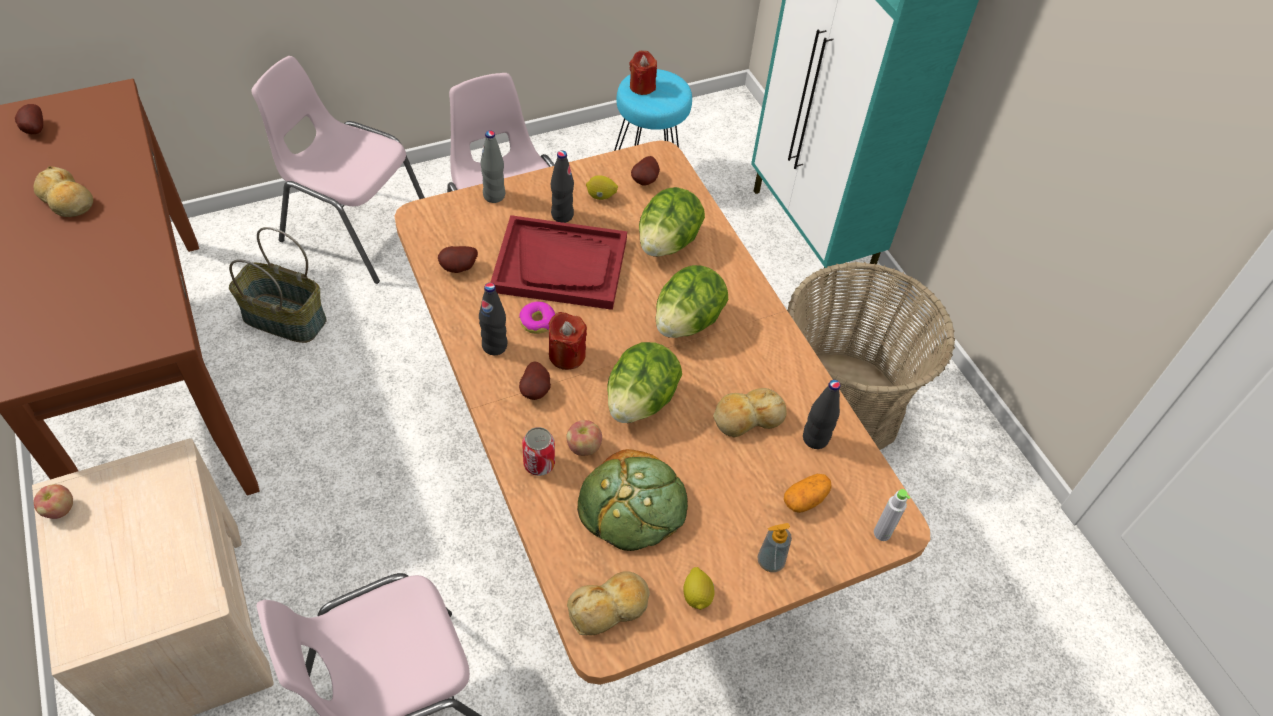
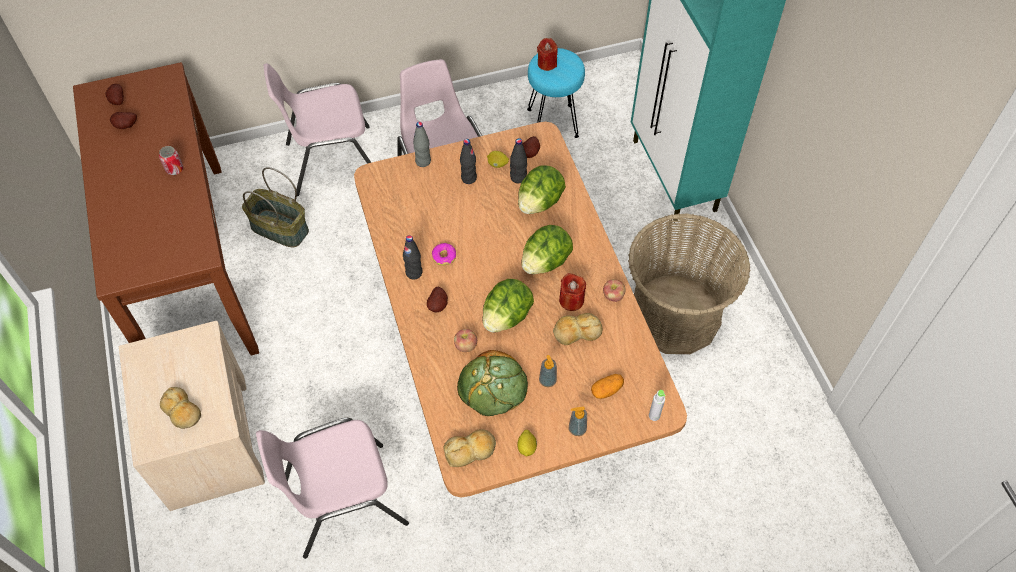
camera: 10 degrees right, 5 degrees up
(59, 509) = (135, 363): apple -> apple (613, 296)
(67, 200) = (139, 155): bread -> bread (182, 412)
(354, 229) = (331, 161): pink chair -> pink chair turned 45 degrees counterclockwise
(459, 269) = (395, 216): potato -> potato (126, 126)
(539, 464) = (435, 355): can -> can (174, 169)
(560, 265) = (464, 216): red tray -> none
(567, 355) = (461, 281): red candle -> red candle (571, 300)
(714, 491) = (547, 380): none -> soap dispenser
(815, 439) = (620, 349): black bottle -> black bottle (518, 177)

